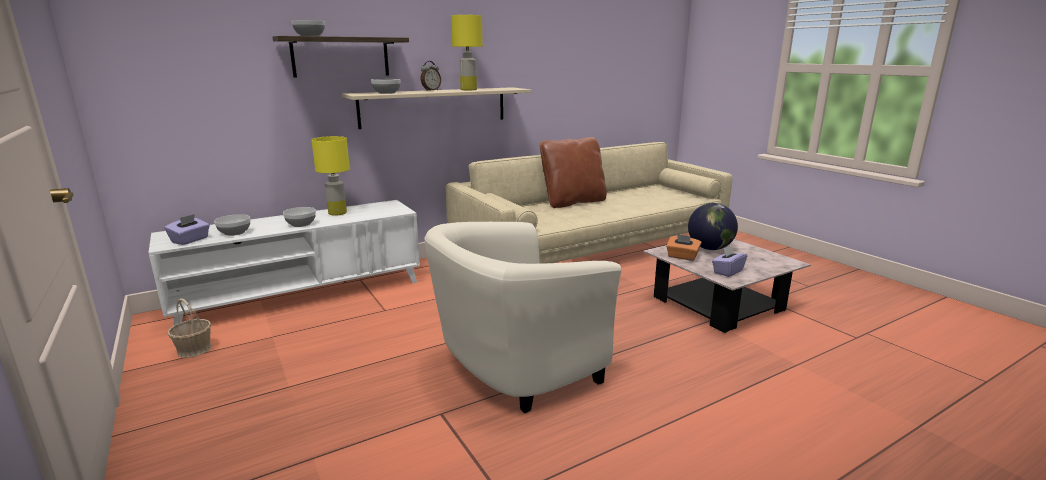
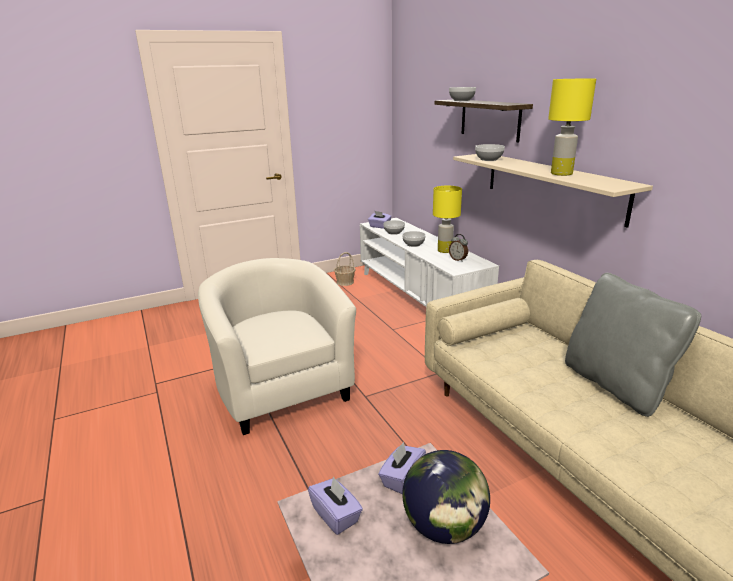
camera: 95 degrees right, 5 degrees up
(431, 90) = (541, 165): alarm clock -> alarm clock (458, 259)
(573, 202) = (615, 385): brown pillow -> grey pillow
(682, 257) = (402, 478): orange tissue box -> purple tissue box

